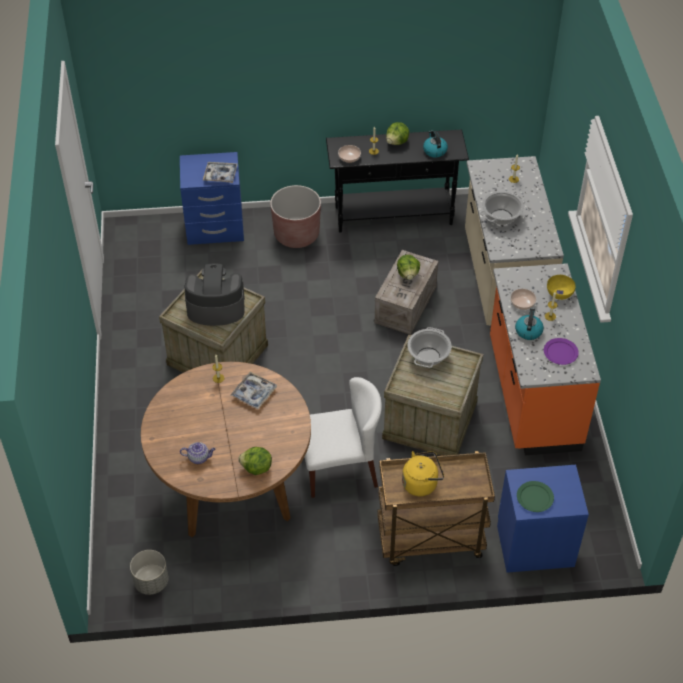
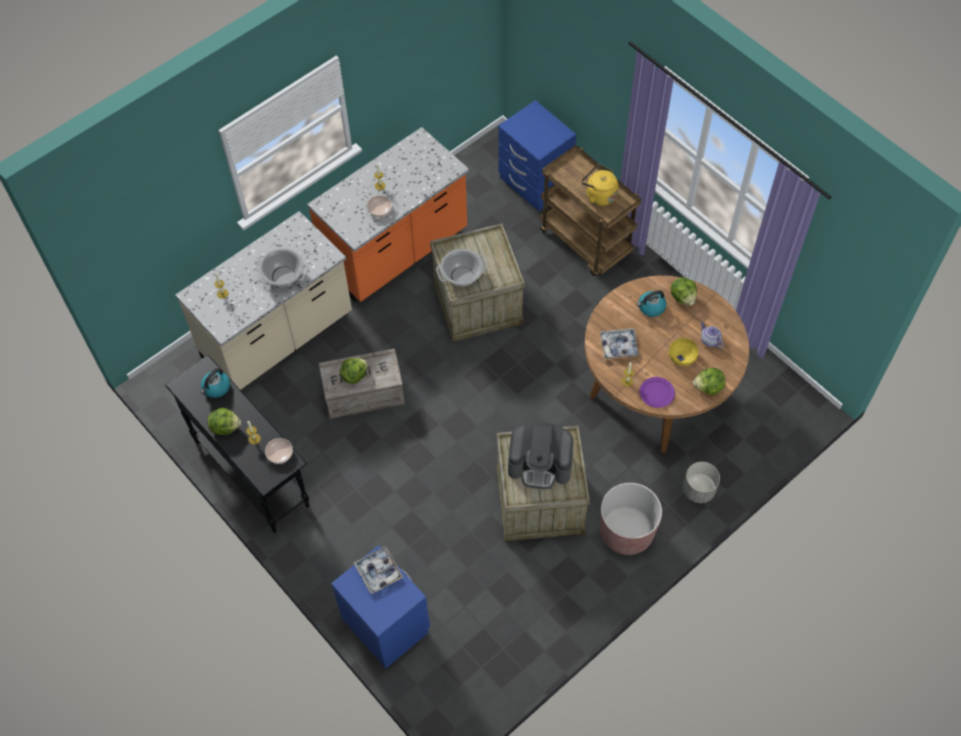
camera: 125 degrees left, 10 degrees up
(151, 581) = (779, 388): grey planter -> grey planter (698, 490)
(160, 426) = (708, 387): none -> lettuce
(215, 308) = (540, 464): coffee machine -> coffee machine turned 45 degrees counterclockwise
(296, 234) = (340, 541): brown planter -> brown planter (626, 532)
(339, 468) = (575, 334): white chair -> none
(528, 331) = (408, 191): kettle -> kettle (651, 307)
(535, 497) = (548, 133): green plate -> none
(559, 293) = (348, 192): yellow bowl -> yellow bowl (682, 357)
(560, 352) = (414, 161): purple plate -> purple plate (656, 393)

